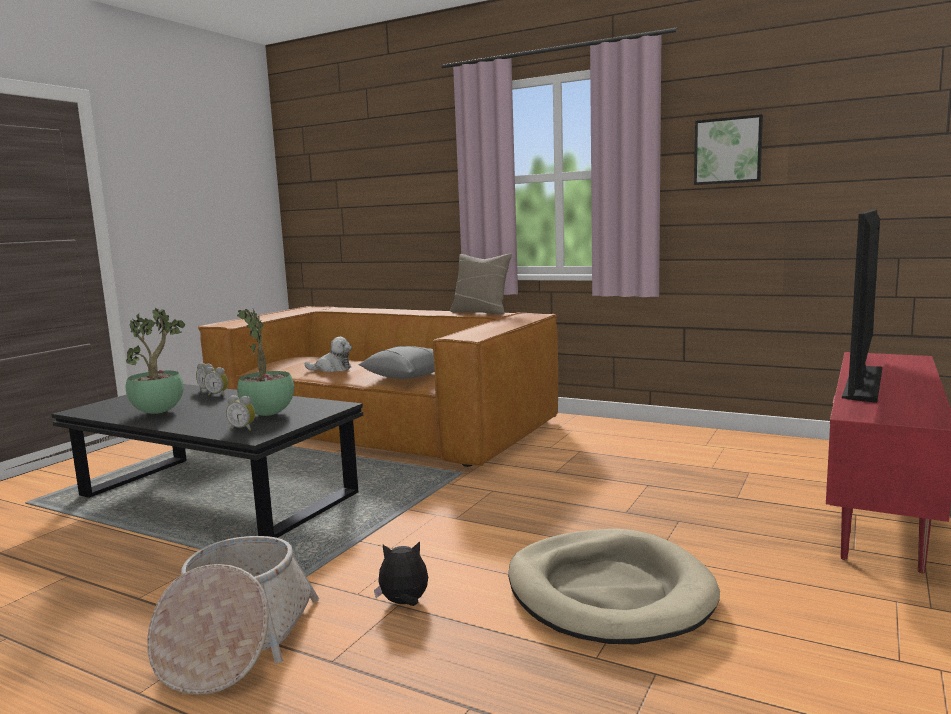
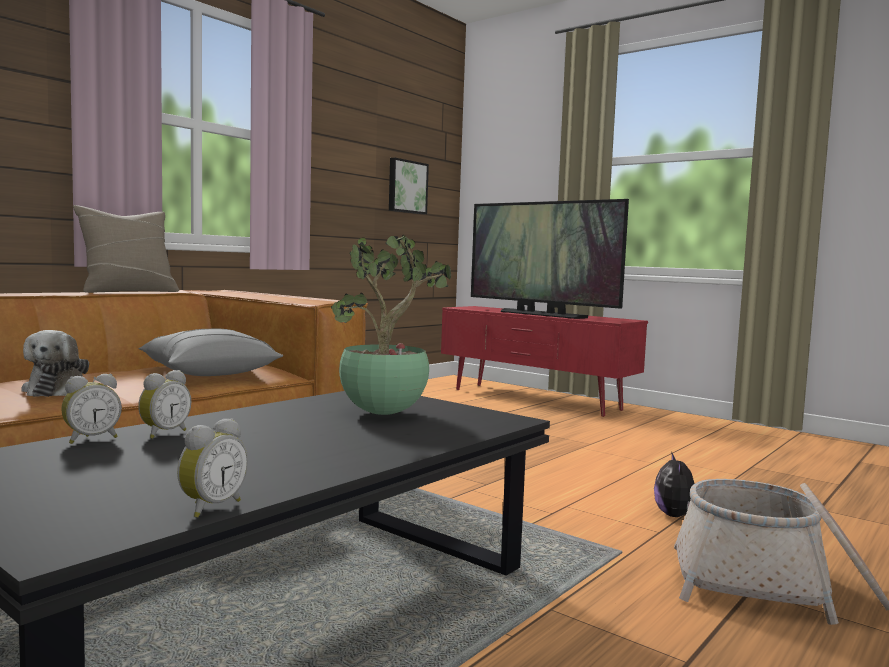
camera: 80 degrees left, 5 degrees down
(159, 412) = (254, 465): potted plant -> none
(243, 429) = (459, 423): alarm clock -> alarm clock (210, 507)
(332, 369) = (56, 390): plush toy -> plush toy turned 150 degrees clockwise
(608, 592) = (649, 461): beige dog bed -> none
(728, 151) = (343, 139): picture -> picture (406, 187)

